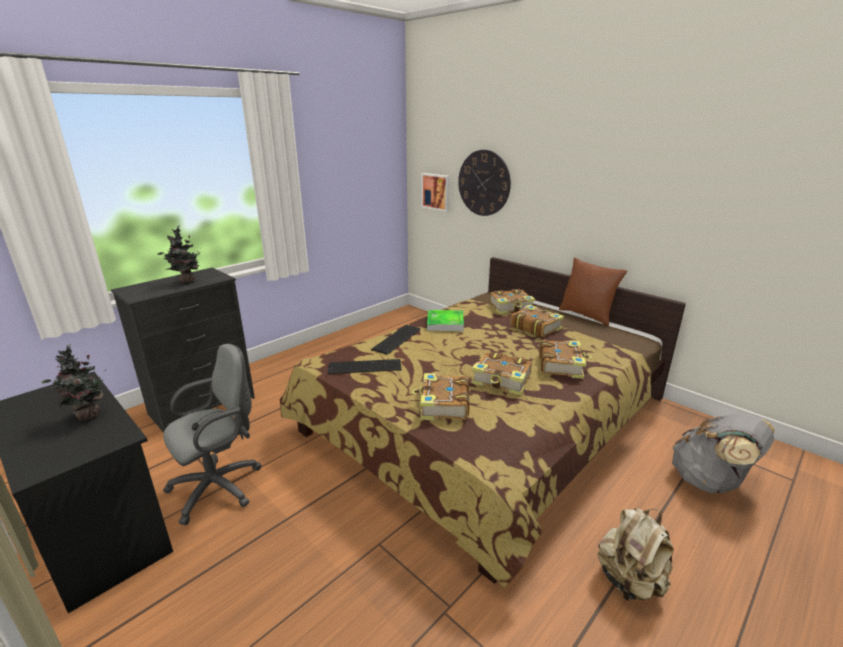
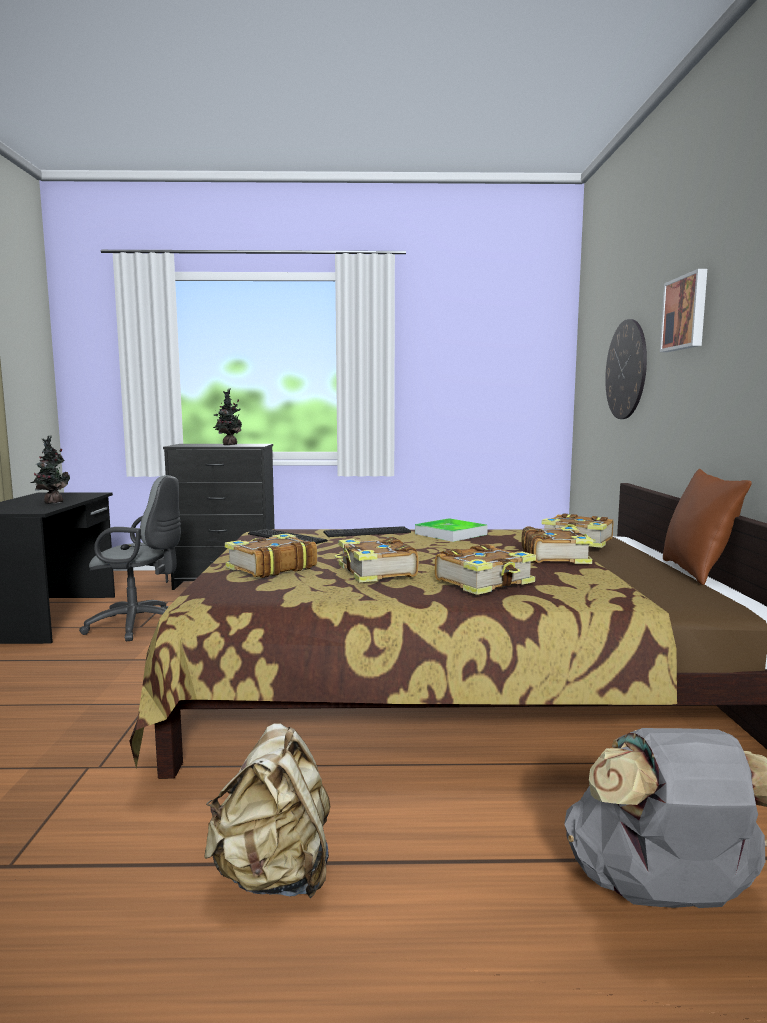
camera: 45 degrees right, 15 degrees down
(436, 191) = (591, 395): picture -> picture (686, 313)

